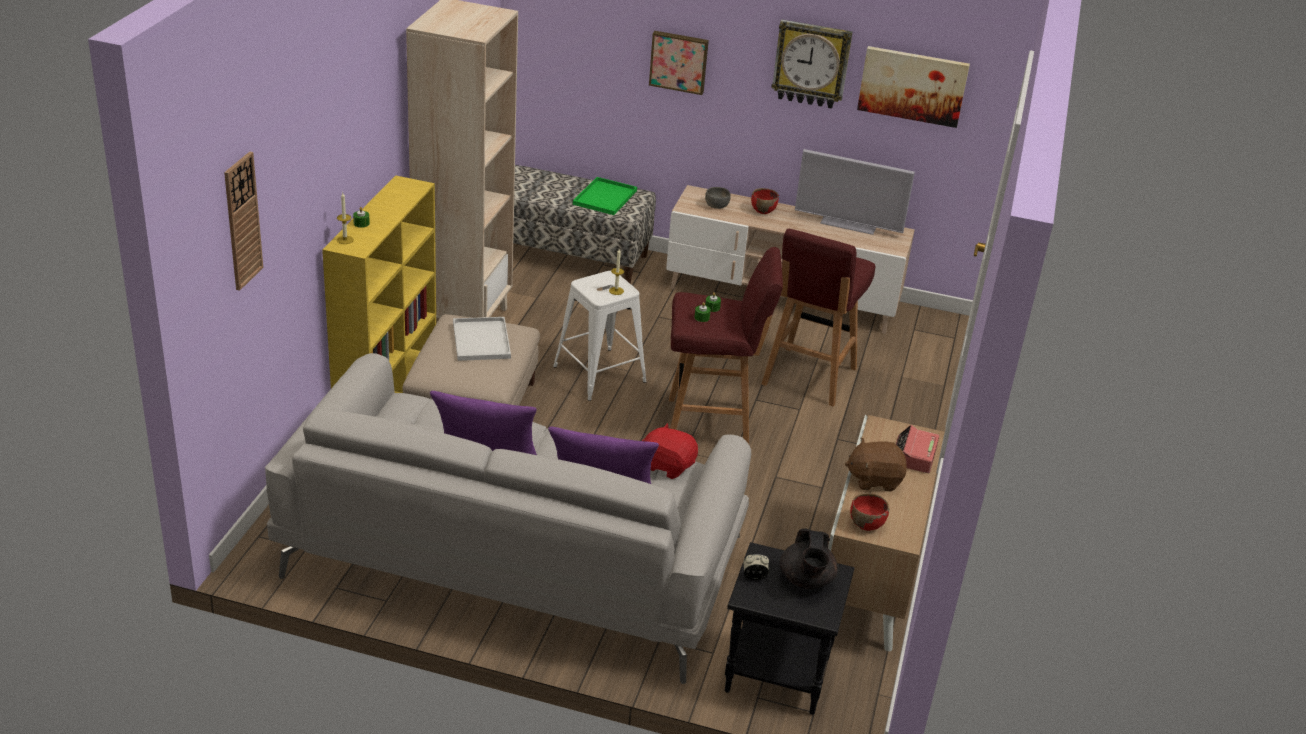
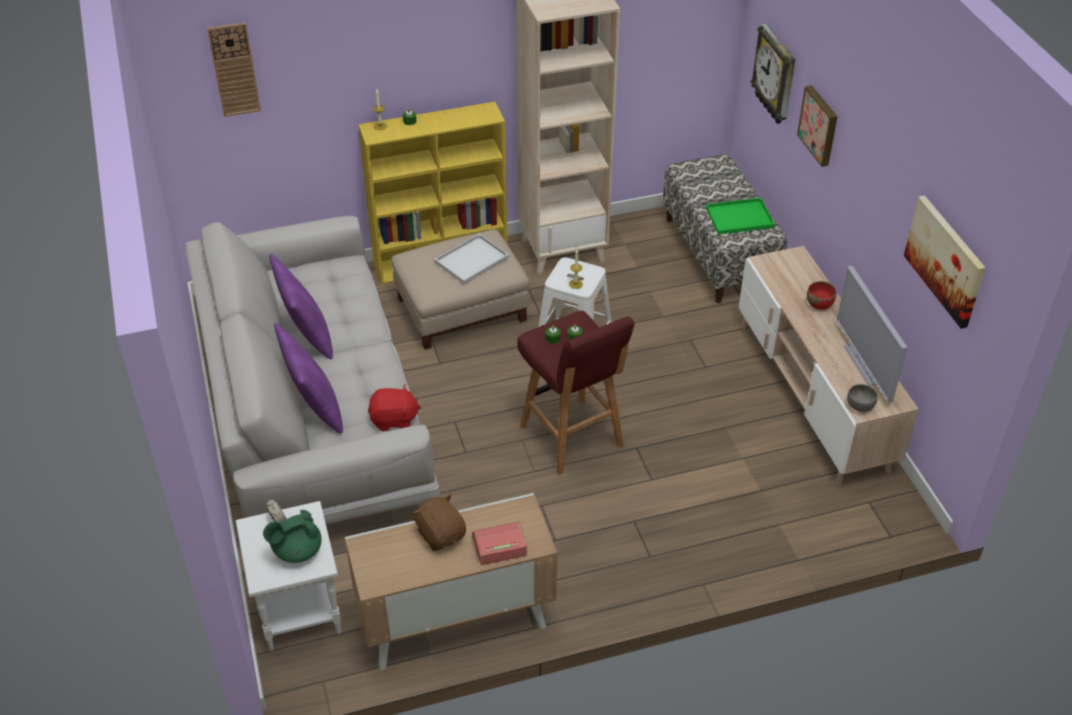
camera: 60 degrees right, 10 degrees up
(668, 465) = (394, 420): red plush toy -> red plush toy turned 90 degrees clockwise
(717, 205) = (790, 276): grey bowl -> grey bowl (860, 406)
(775, 676) = (297, 610): black side table -> white side table
(806, 580) = (296, 551): black teapot -> green teapot
(808, 377) = (705, 465): red stool -> none
(811, 63) = (889, 186): wall clock -> wall clock (776, 75)
(866, 523) = (375, 552): red bowl -> none

